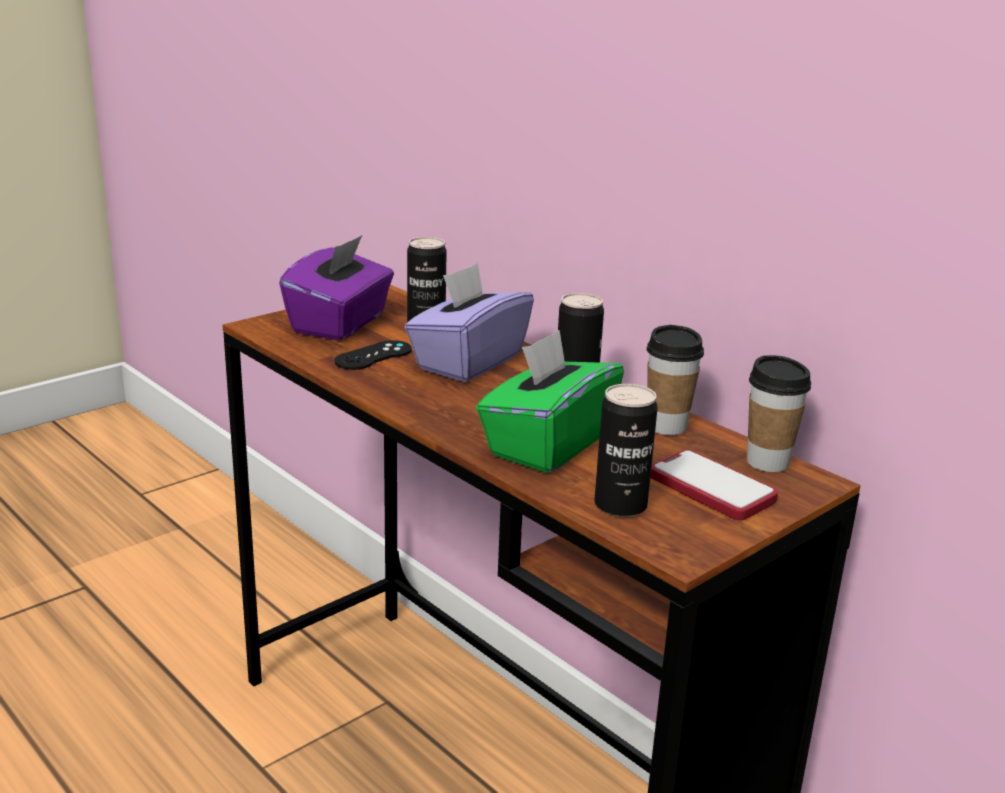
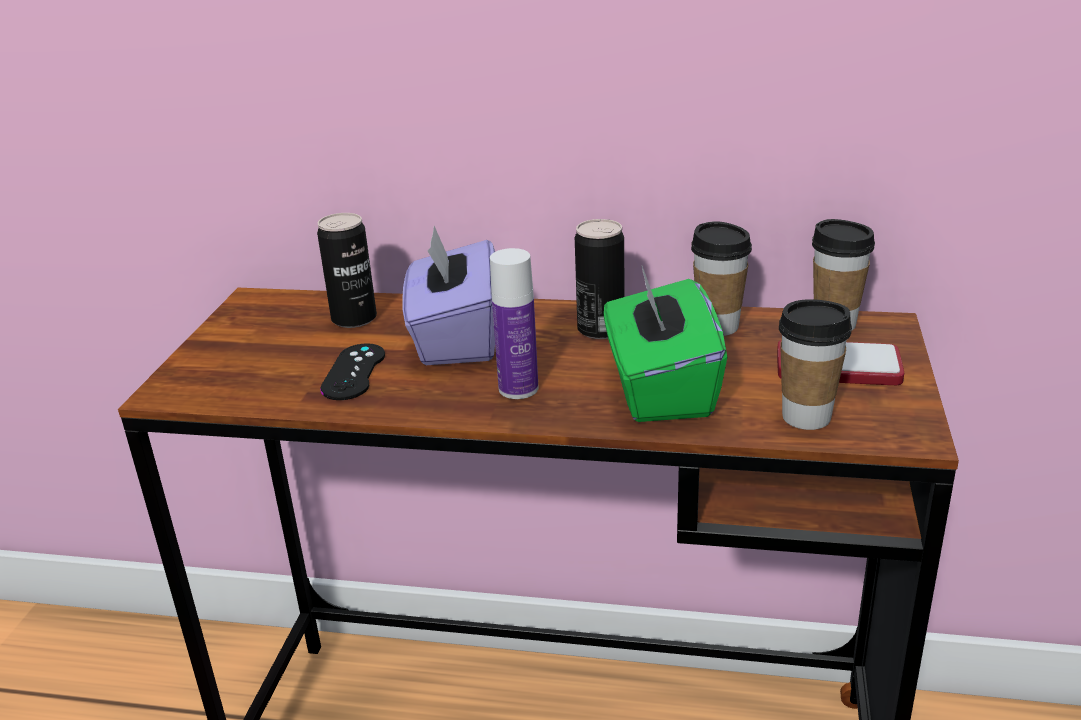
camera: 35 degrees left, 5 degrees up
(340, 324) = (259, 352): purple tissue box -> none
(454, 405) = (518, 388): none -> bottle
(620, 505) = (806, 417): can -> cup

